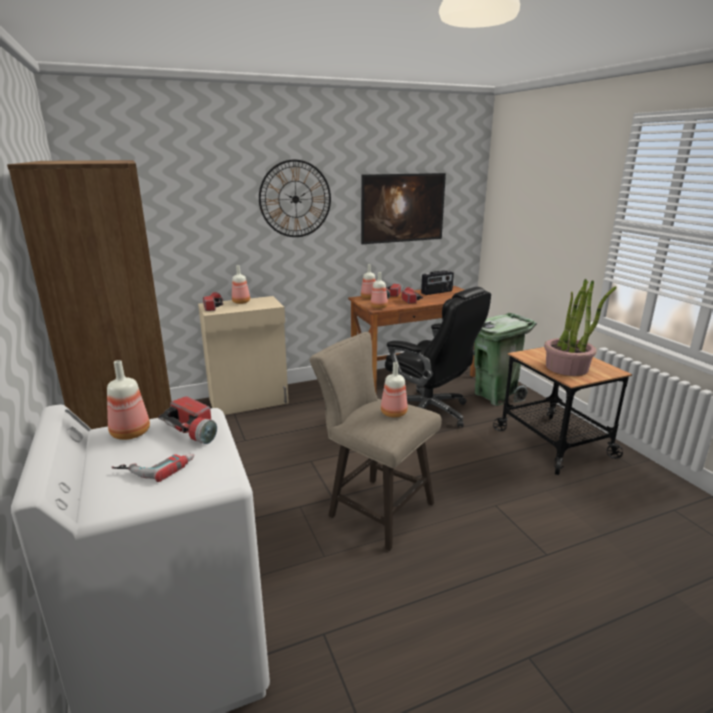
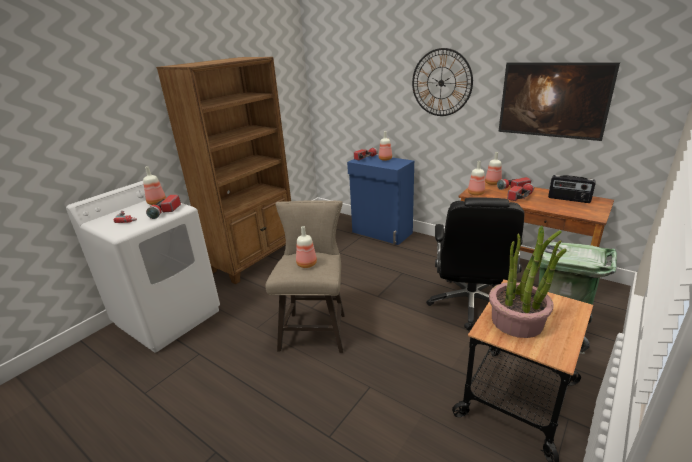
camera: 60 degrees right, 5 degrees up
(249, 401) = (382, 233): beige cabinet -> blue cabinet

